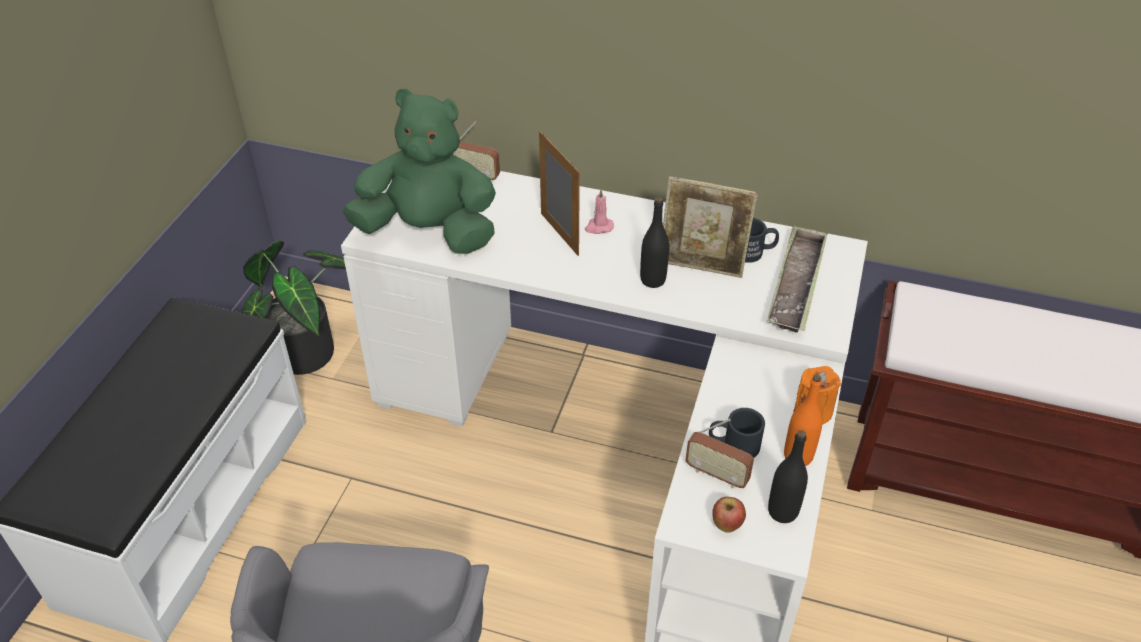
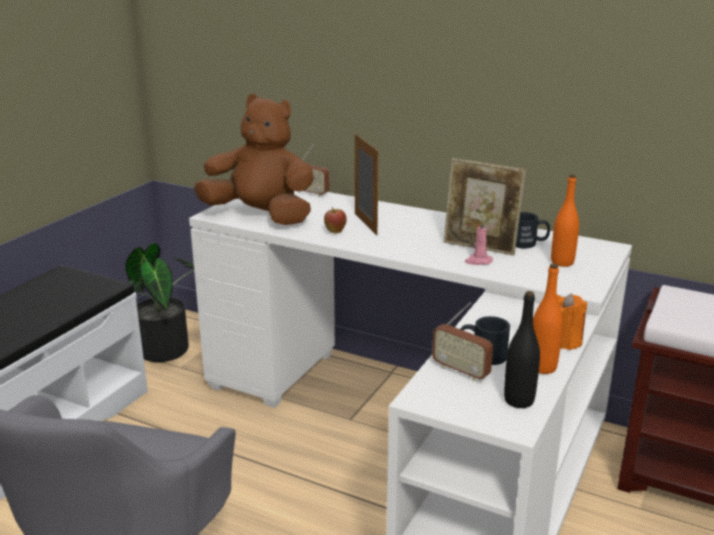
camera: 10 degrees right, 20 degrees down
(429, 232) = (261, 216): green plush toy -> brown plush toy
(598, 227) = (399, 222): pink candle -> pink candle (478, 261)
(653, 280) = (435, 251): black bottle -> none
(726, 525) = (461, 404): apple -> apple (335, 232)
(796, 285) = (562, 262): tray -> orange bottle

